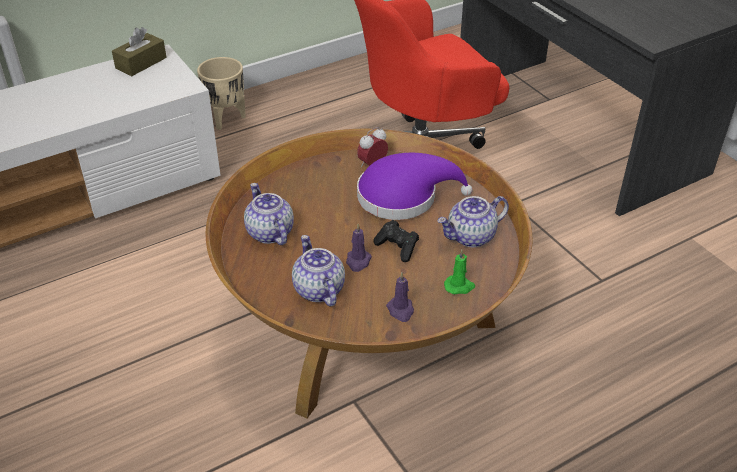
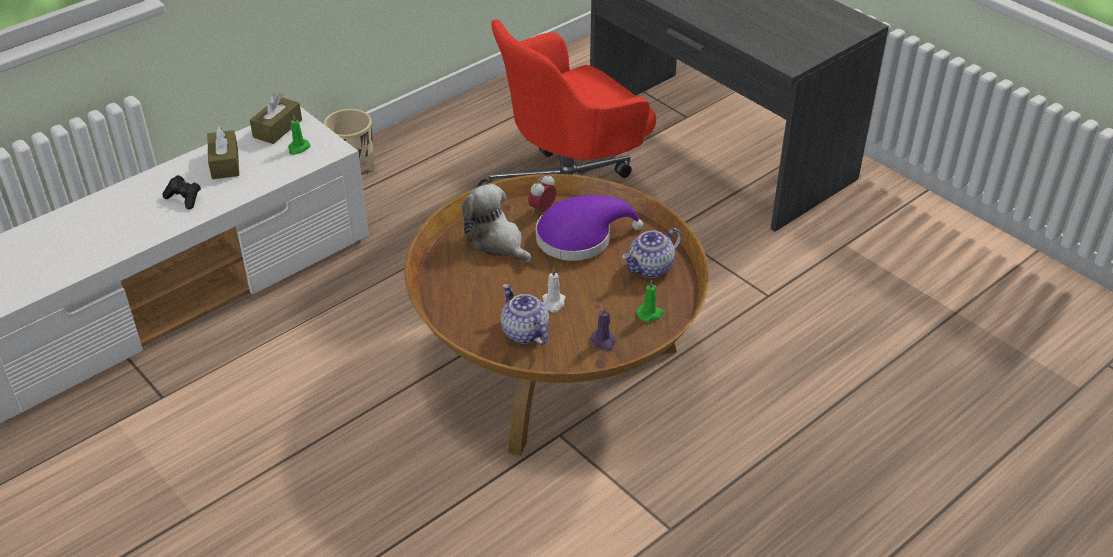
camera: 10 degrees left, 0 degrees up
(80, 89) = (225, 163): none -> brown tissue box
(153, 82) = (298, 148): none -> green candle
(269, 232) = (463, 286): teapot -> none
(317, 191) = (496, 242): none -> plush toy
(358, 261) = (553, 303): purple candle -> white candle
(397, 247) = (586, 286): black game controller -> black game controller (184, 199)

